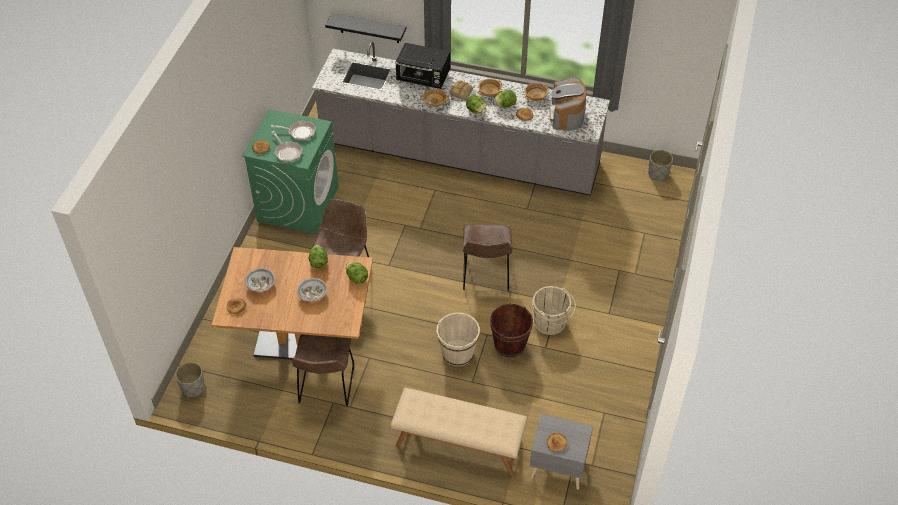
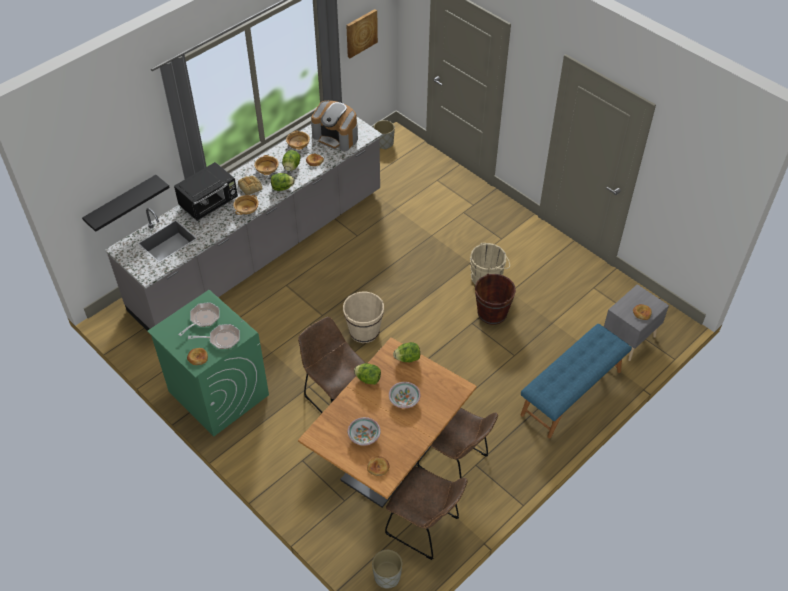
camera: 60 degrees left, 0 degrees up
(457, 353) = (479, 351): beige bucket -> beige bucket (364, 331)
(458, 444) = (572, 393): beige bench -> blue bench
(486, 276) = (409, 295): brown chair -> brown chair (425, 528)
(667, 51) = (361, 33): none -> picture

